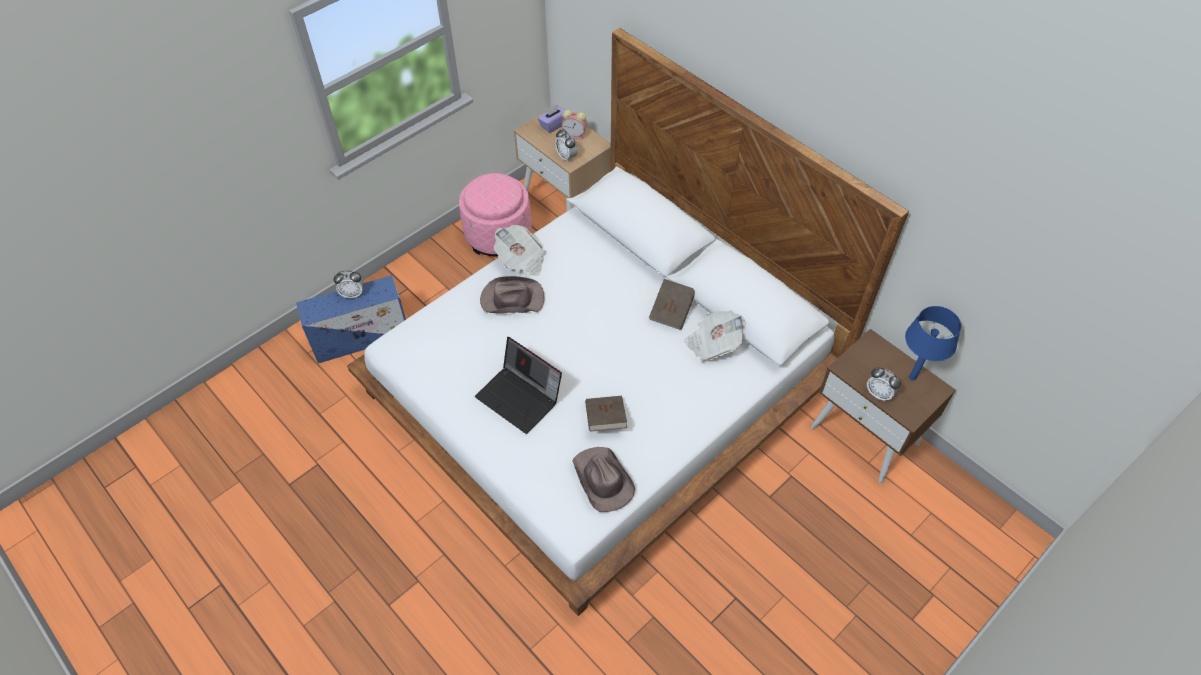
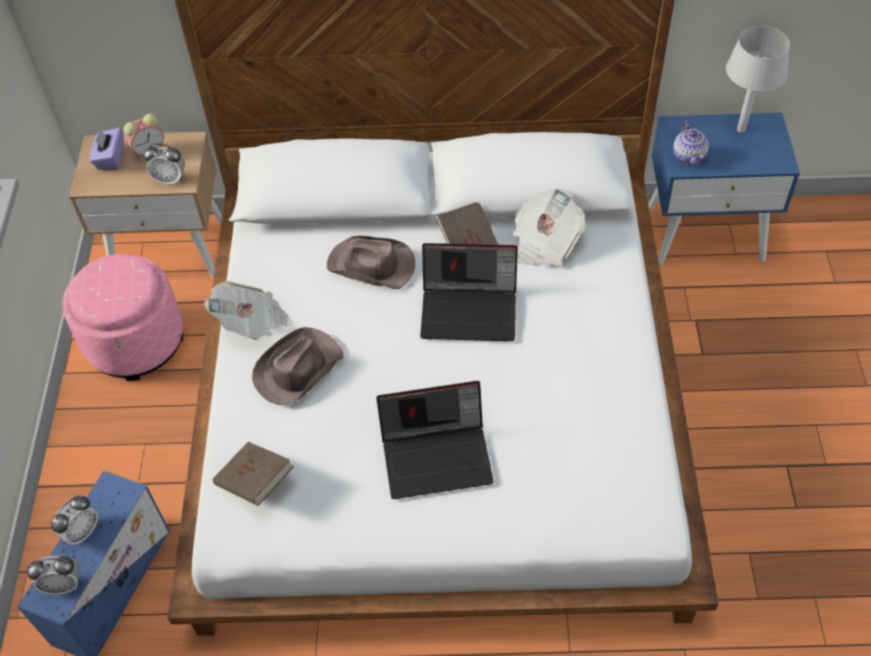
camera: 45 degrees left, 0 degrees up
(602, 480) = (618, 455): brown hat -> brown hat (372, 266)
(605, 420) = (545, 398): brown book -> brown book (255, 482)
(627, 343) = (470, 310): none -> laptop
(856, 365) = (689, 156): none -> teapot
(865, 435) = (705, 233): brown nightstand -> blue nightstand
(879, 393) = (736, 164): alarm clock -> alarm clock (63, 585)
(912, 377) = (740, 129): blue table lamp -> grey table lamp

